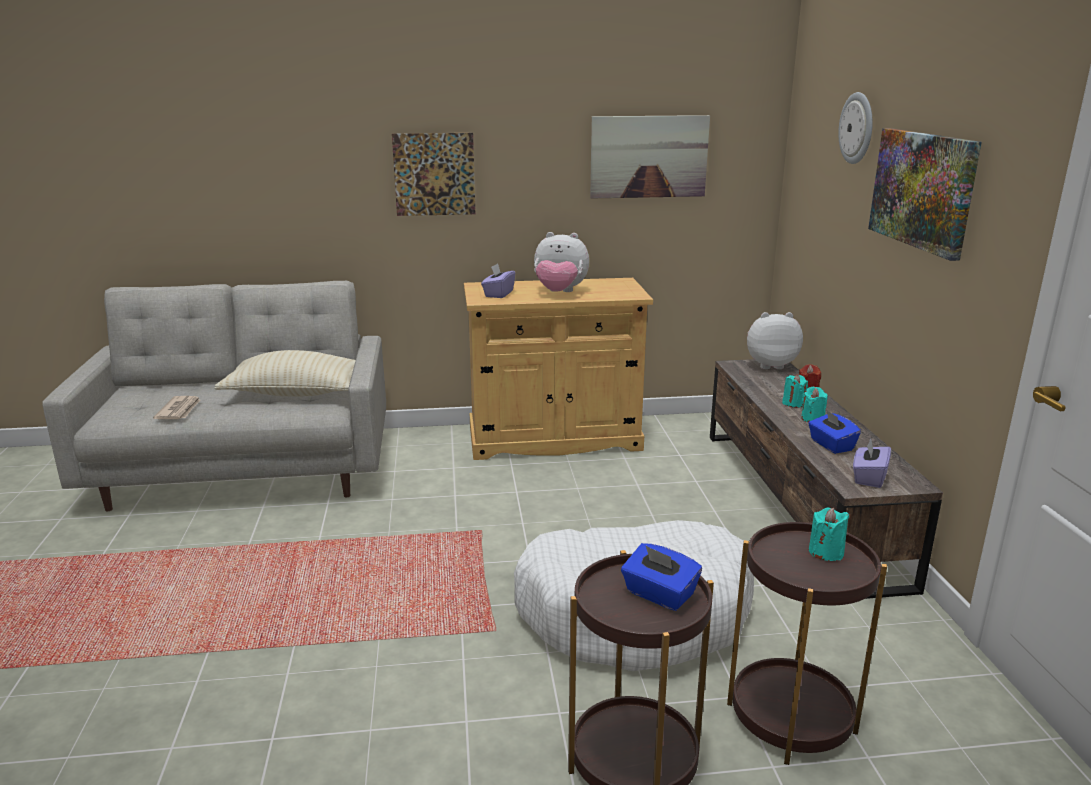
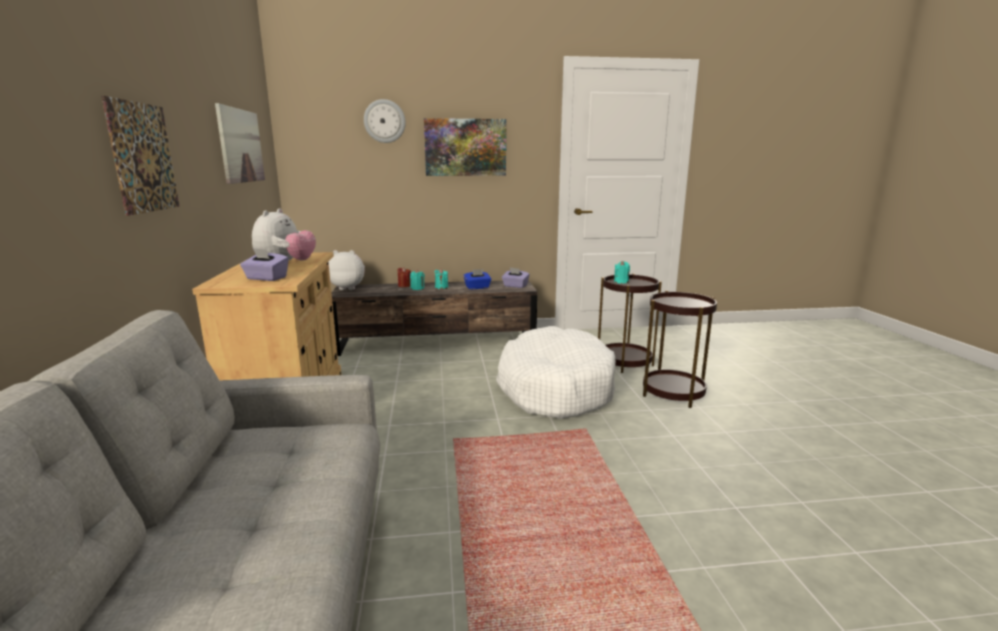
camera: 90 degrees left, 5 degrees down
(179, 410) = (275, 568): newspaper -> none
(296, 393) = (265, 461): beige pillow -> none
(659, 594) = (676, 301): blue tissue box -> none
(769, 365) = (348, 288): plush toy -> plush toy turned 90 degrees clockwise

